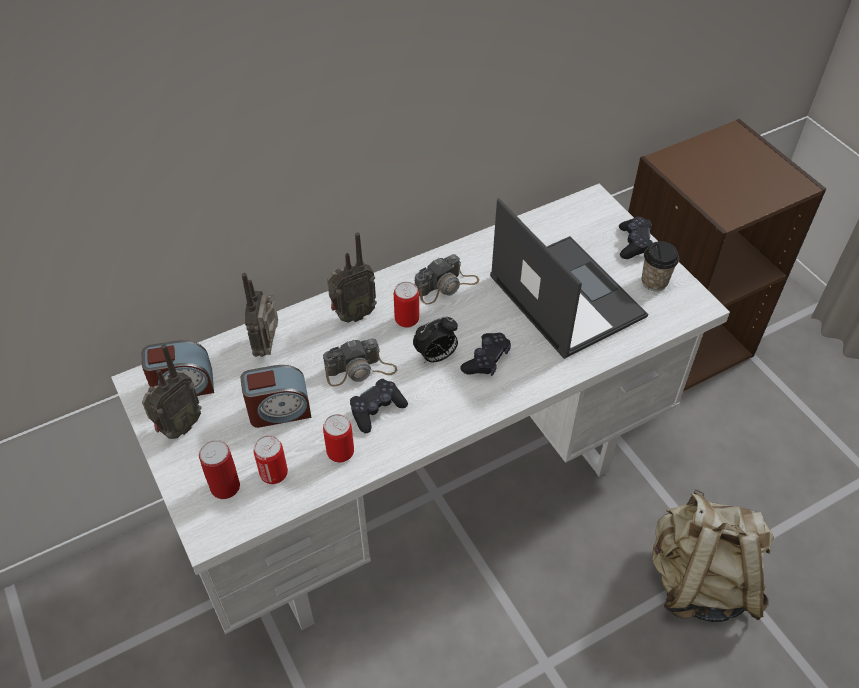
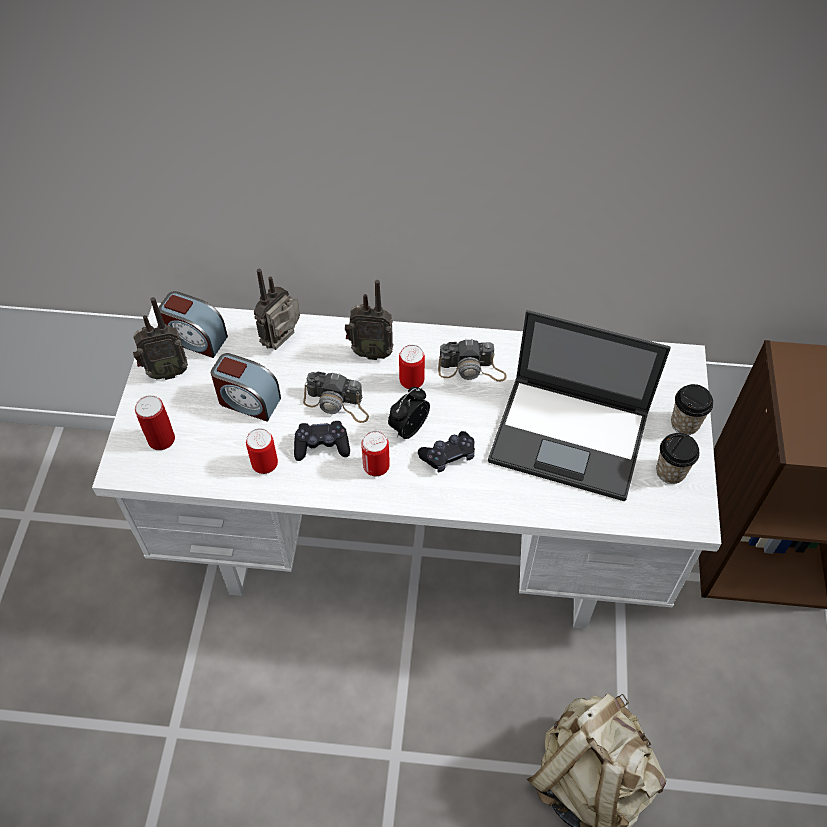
camera: 35 degrees right, 5 degrees up
(274, 474) = (203, 451): can -> can (376, 467)
(436, 356) = (408, 428): alarm clock -> alarm clock turned 120 degrees clockwise
(565, 295) = (571, 437): laptop -> laptop turned 105 degrees clockwise
(634, 243) = (684, 423): black game controller -> cup

